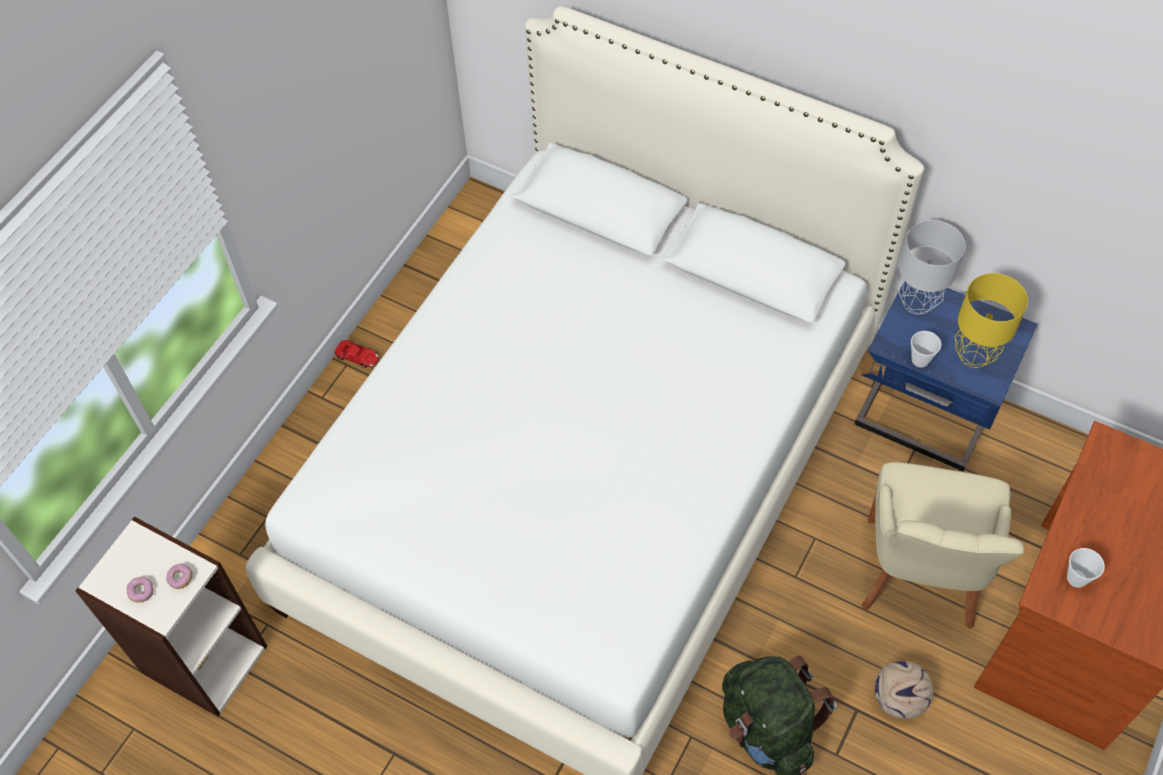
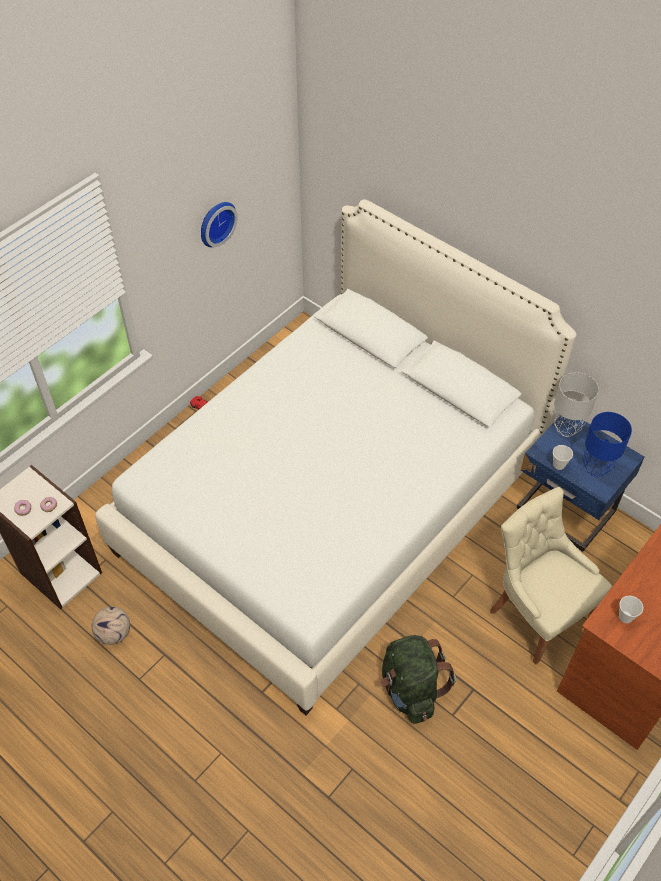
camera: 10 degrees right, 5 degrees down
(337, 81) = (215, 222): none -> wall clock
(897, 699) = (502, 688): football -> football (113, 633)
(920, 577) = (537, 613): beige chair -> beige chair turned 120 degrees clockwise
(973, 357) = (595, 469): yellow table lamp -> blue table lamp

